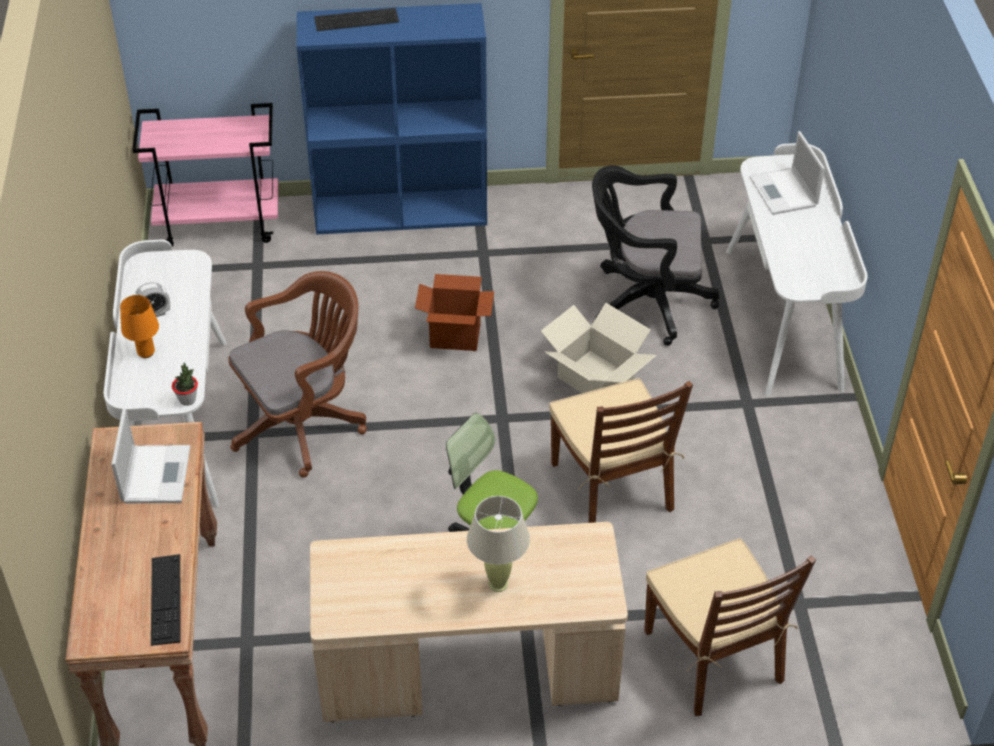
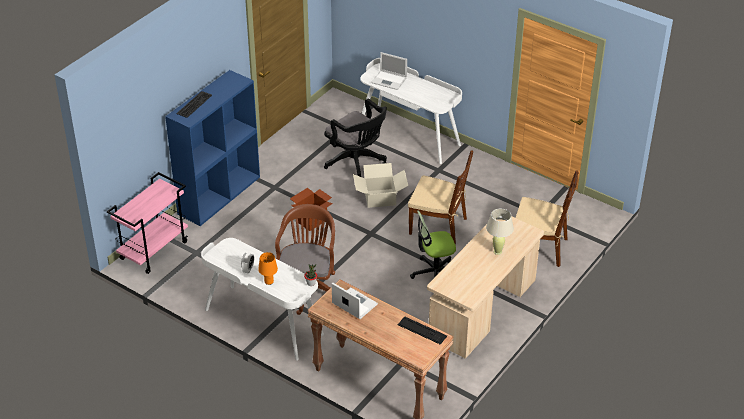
camera: 50 degrees left, 5 degrees down
(645, 301) = (357, 162): black office chair -> black office chair turned 90 degrees counterclockwise

